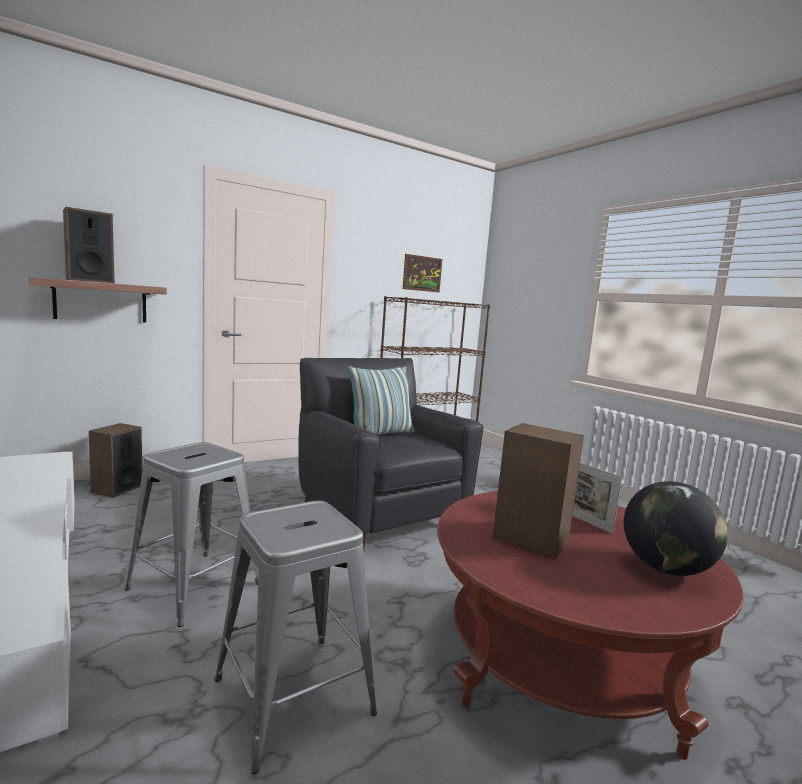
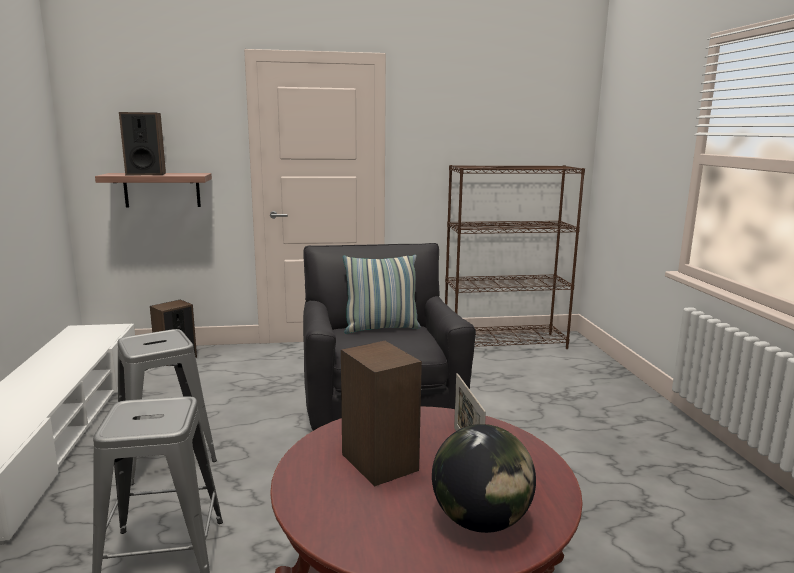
camera: 25 degrees right, 5 degrees up
(422, 273) = (502, 133): picture -> none

